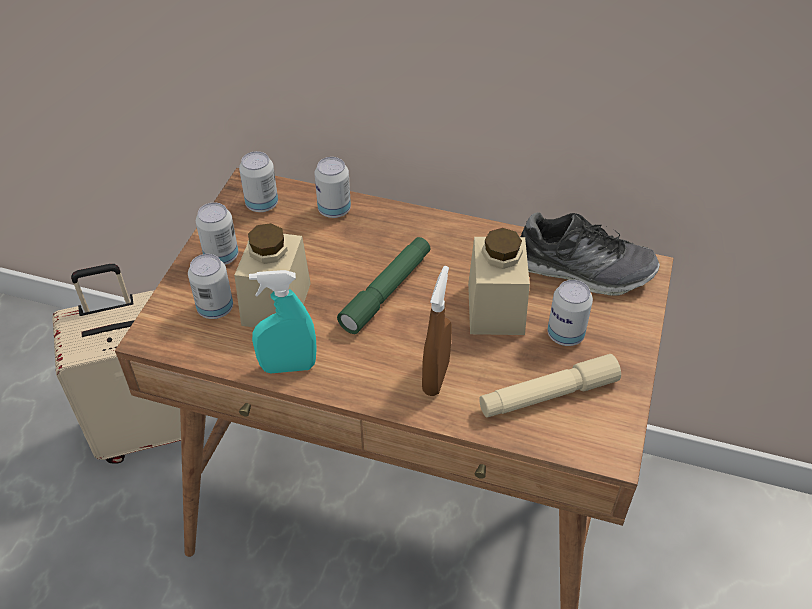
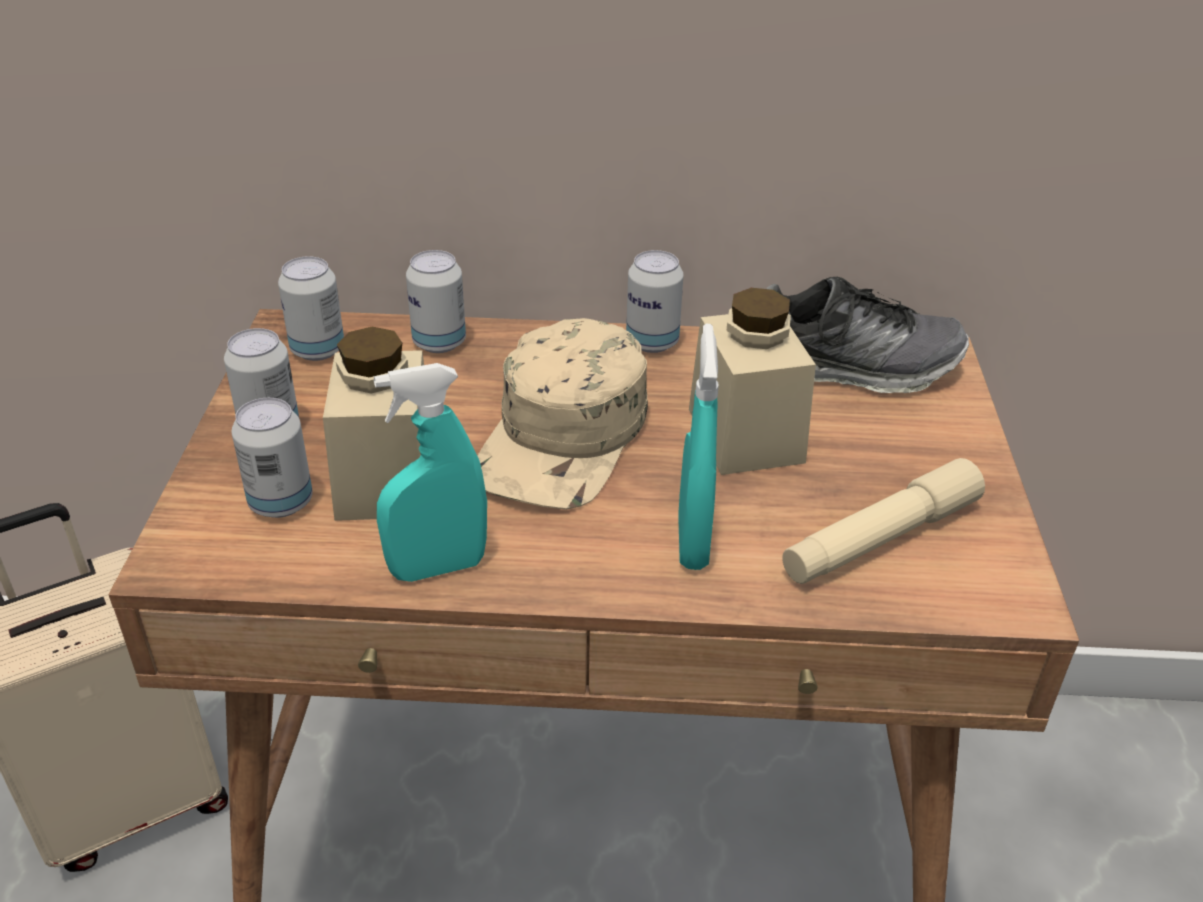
camera: 15 degrees left, 10 degrees down
(386, 291) = (564, 437): green flashlight -> beige cap
(436, 377) = (692, 542): brown spray bottle -> turquoise spray bottle
(565, 335) = (866, 454): can -> can (652, 342)

